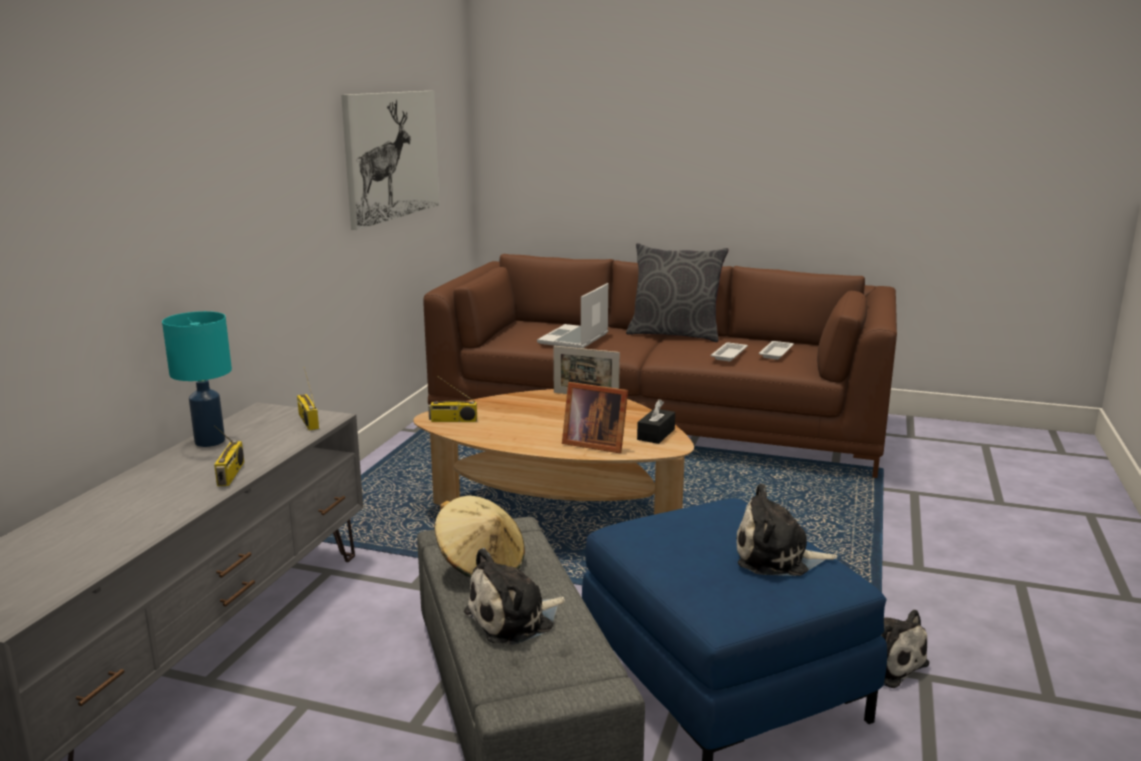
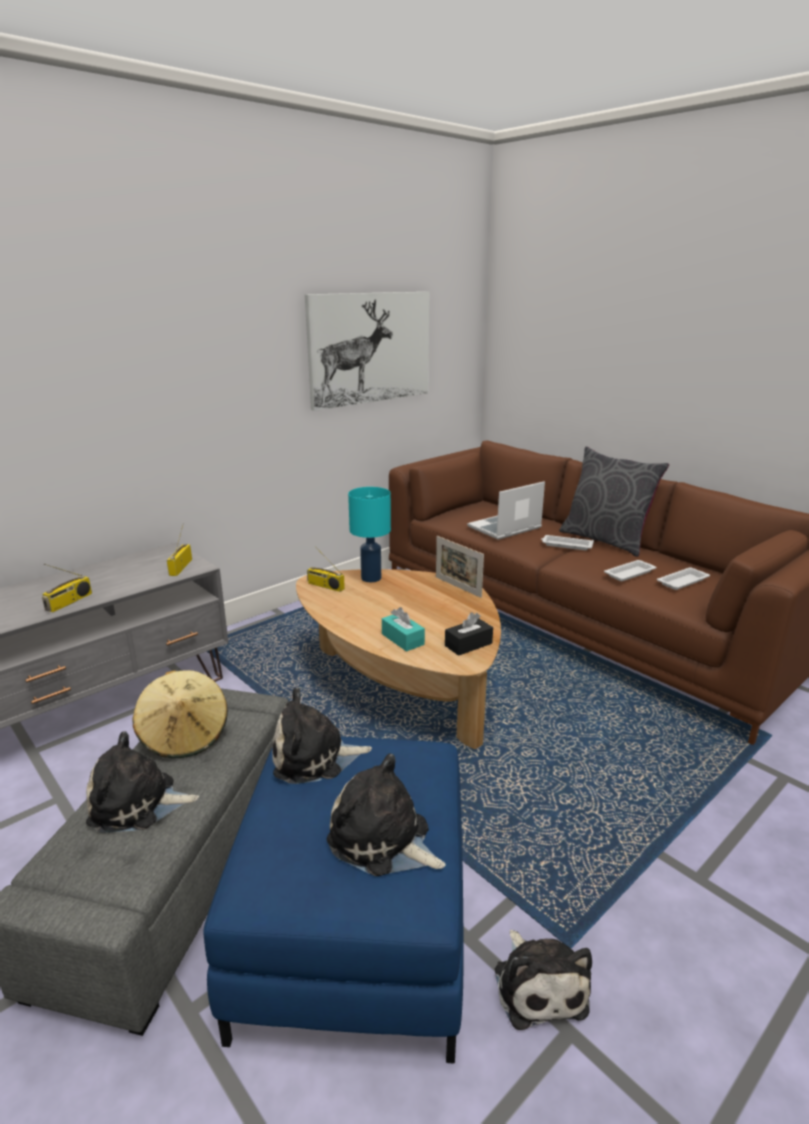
camera: 30 degrees right, 5 degrees up
(209, 442) = (100, 570): turquoise table lamp -> turquoise table lamp (370, 578)
(593, 443) = (402, 639): picture frame -> turquoise tissue box
(648, 343) = (566, 545): none -> white tray
(651, 531) = (314, 757): none -> plush toy

